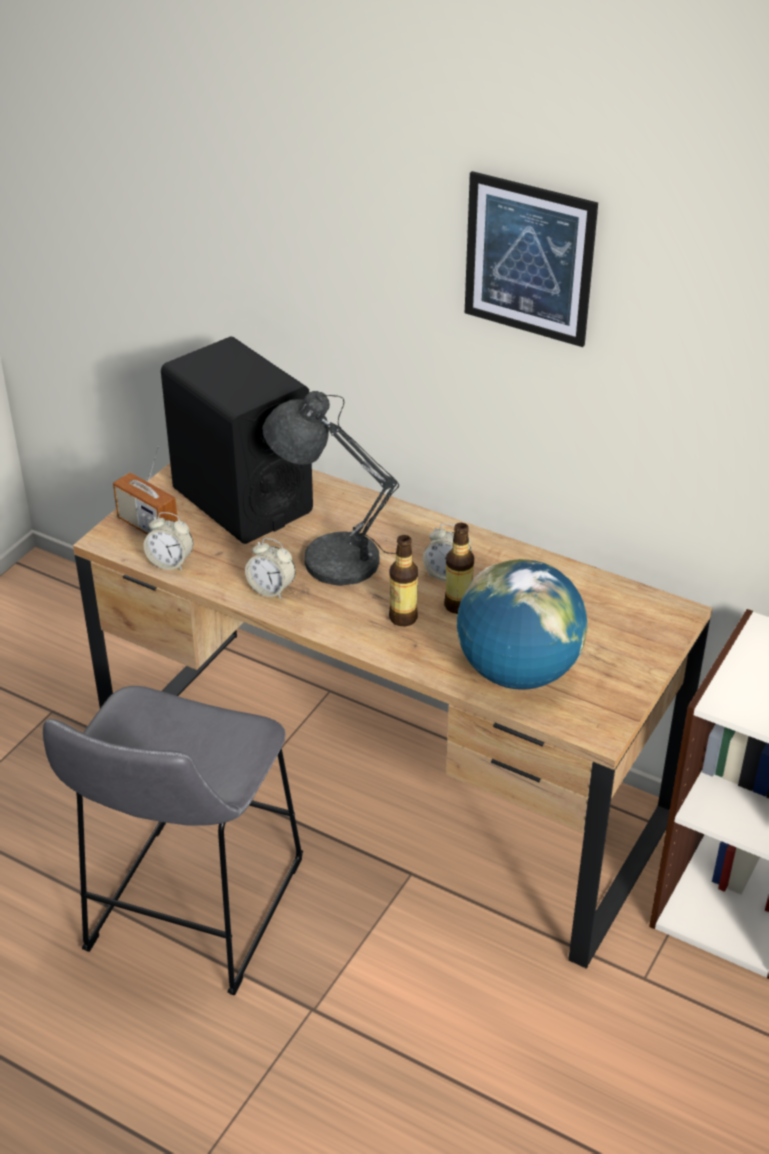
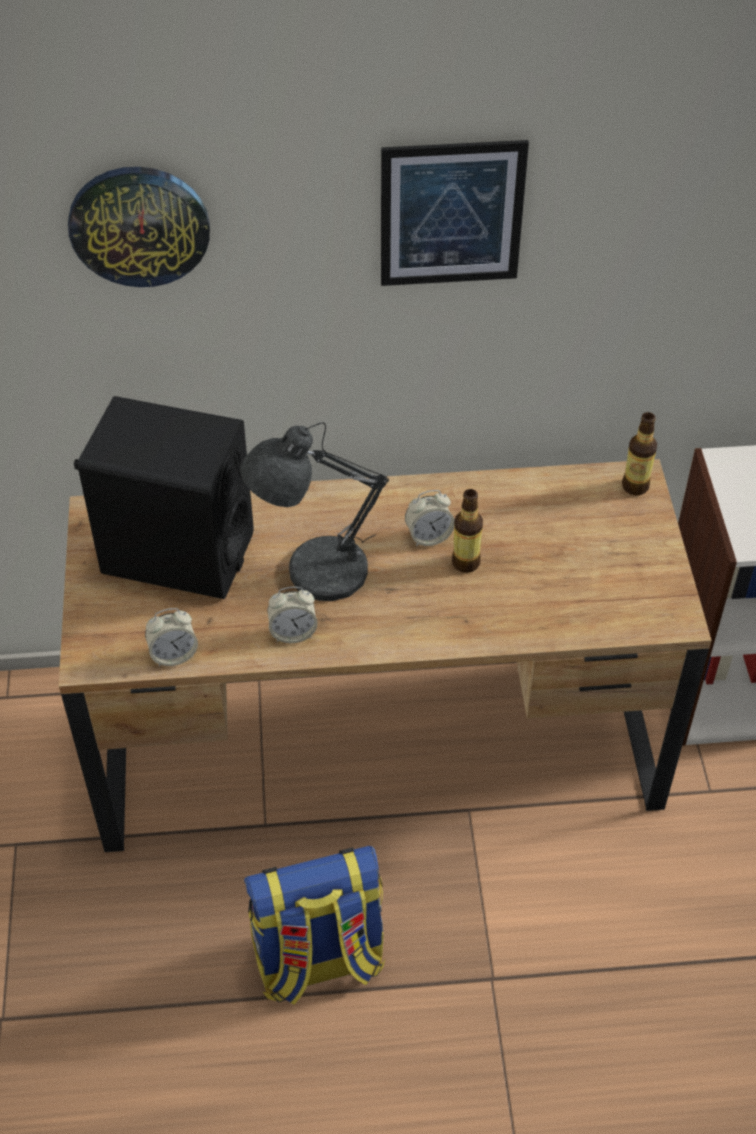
camera: 35 degrees left, 10 degrees up
(148, 526) = (114, 627): radio -> none
(189, 913) = (318, 961): grey stool -> backpack
(279, 187) = (139, 225): none -> wall clock
(403, 618) = (432, 599): bottle -> bottle (635, 486)
(518, 672) = (570, 601): globe -> none

